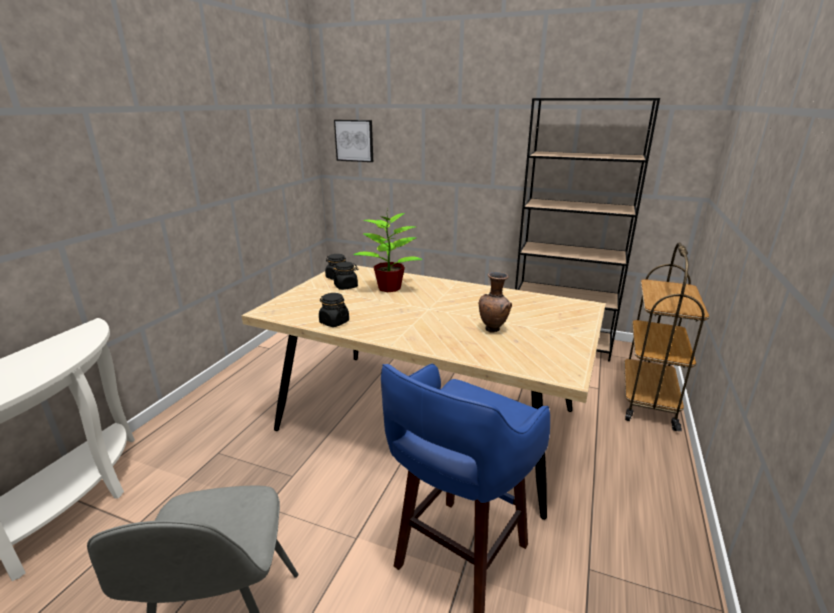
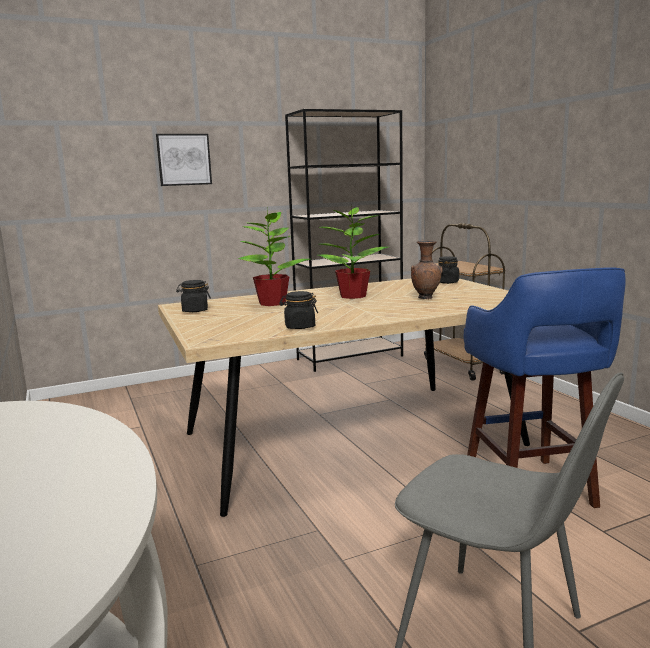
camera: 45 degrees left, 10 degrees down
(346, 286) = (227, 312): black jar -> black jar (447, 282)
(354, 140) = (57, 168): picture -> picture (184, 159)
(453, 302) = (352, 296): none -> potted plant

